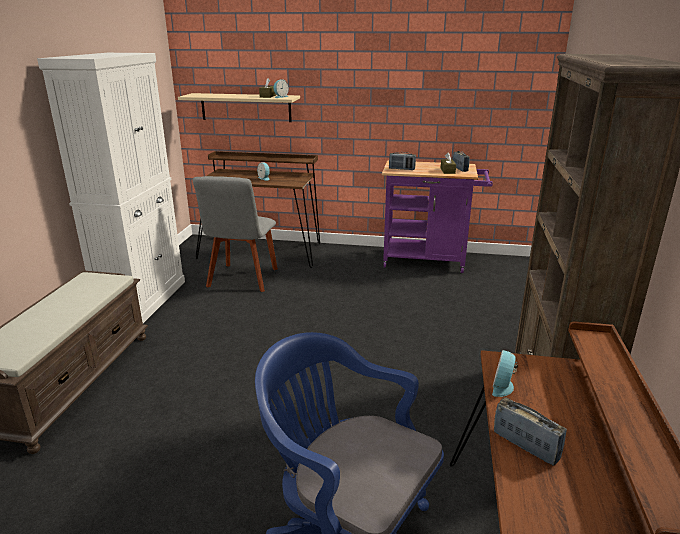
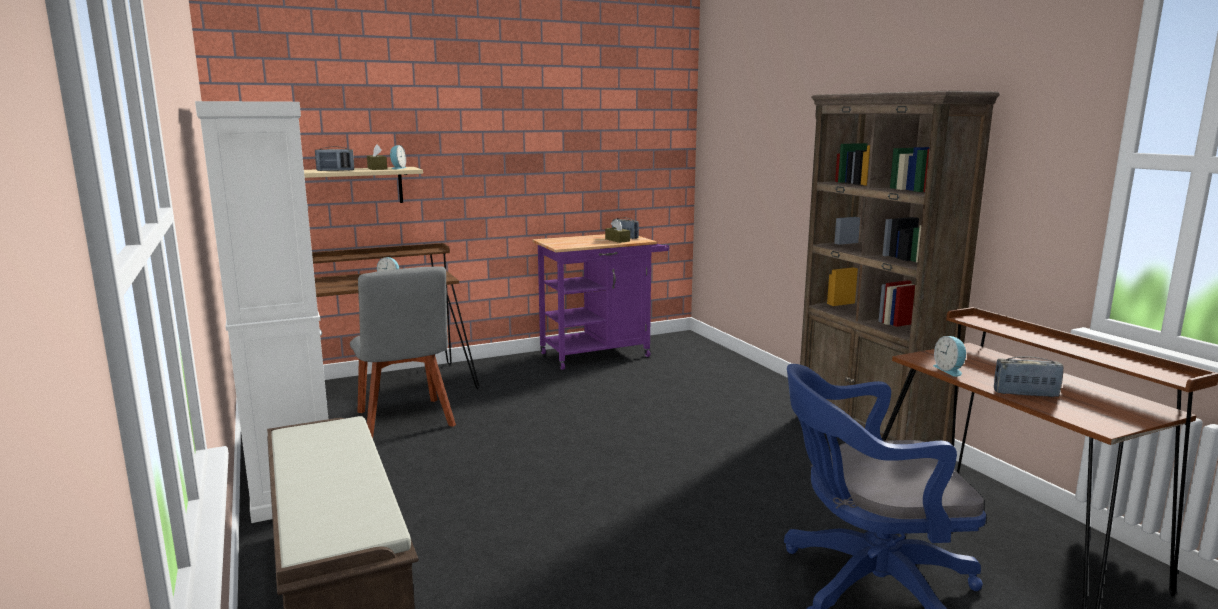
camera: 35 degrees left, 10 degrees down
(401, 169) = (568, 244): radio -> radio (335, 170)

